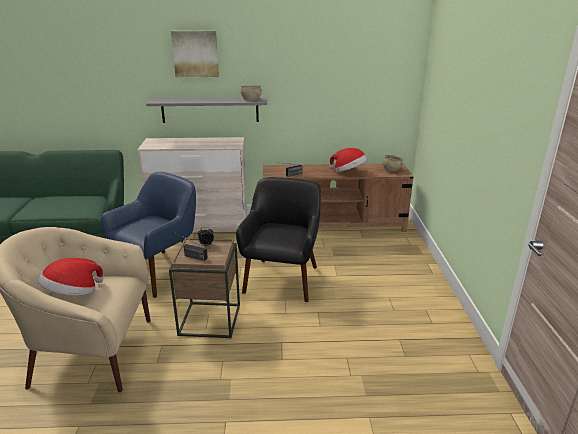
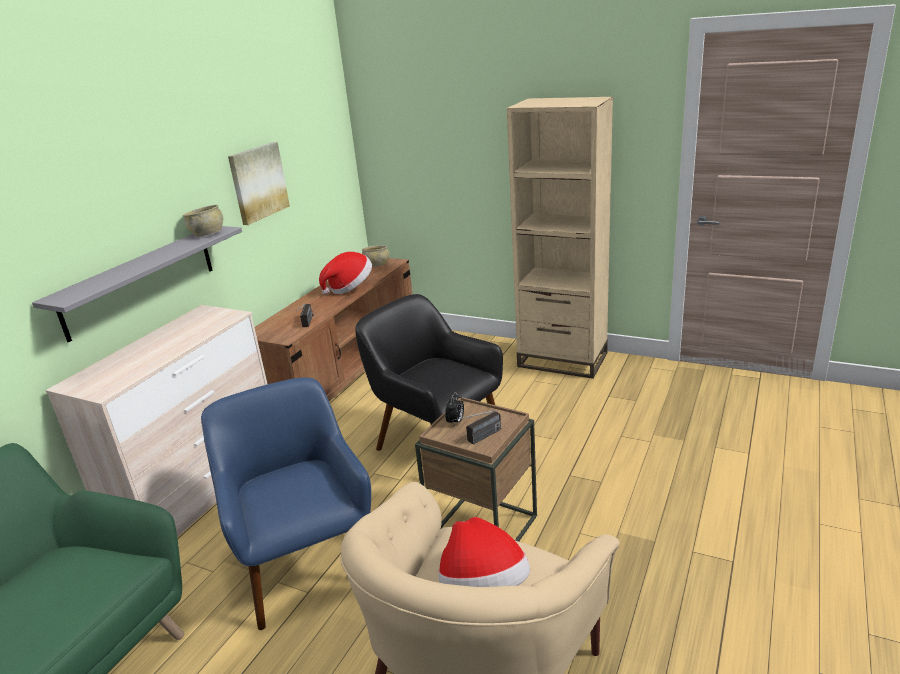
camera: 60 degrees left, 0 degrees up
(195, 53) = (92, 182): picture -> picture (258, 182)
(432, 303) = (562, 360): none -> beige bookcase

